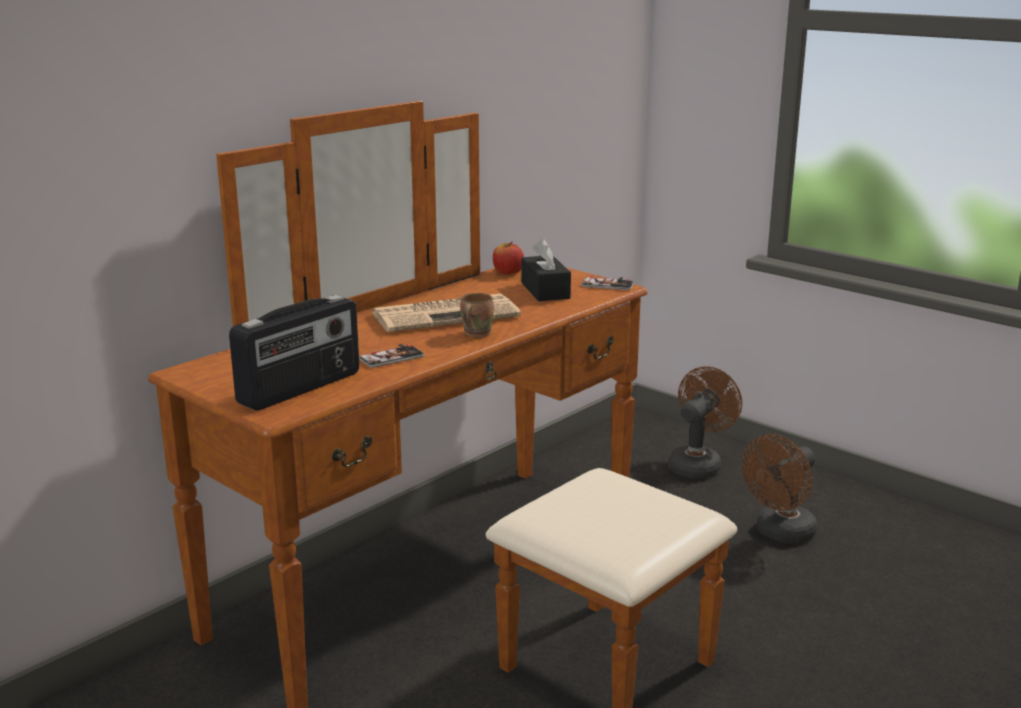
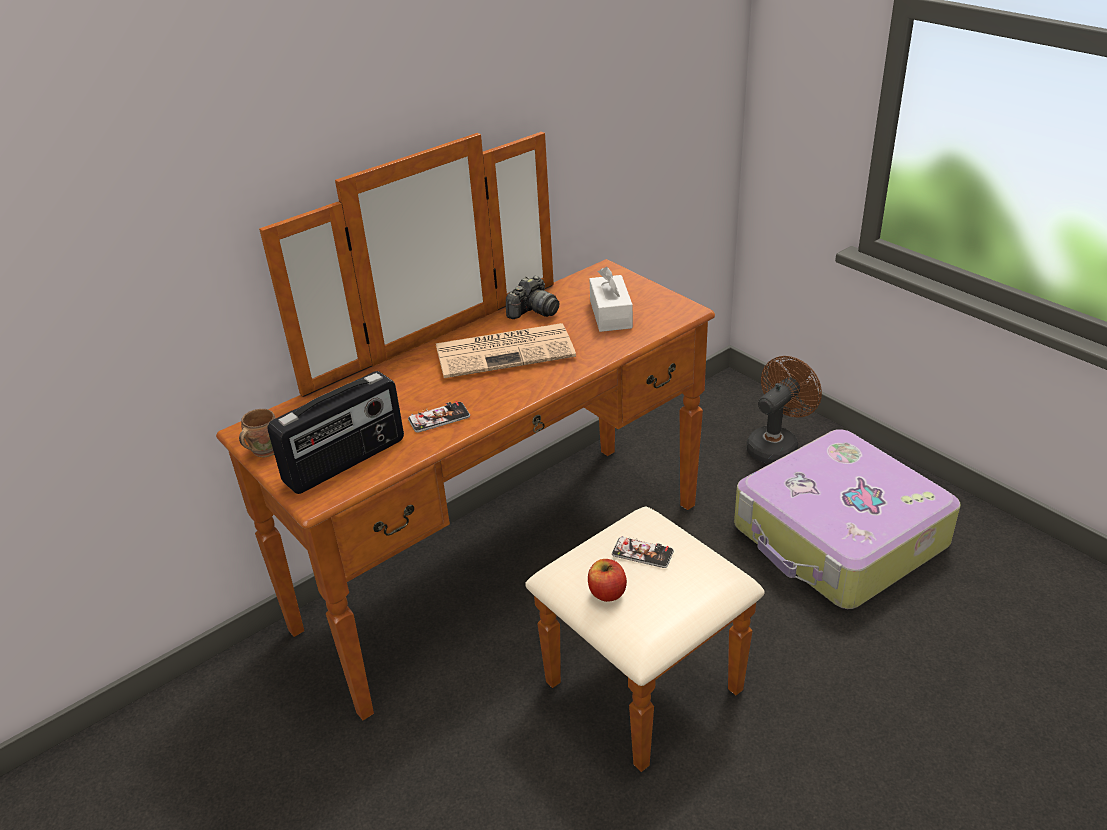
camera: 10 degrees right, 15 degrees up
(465, 290) = (533, 311): none -> camera
(475, 334) = (526, 382): brown mug -> brown mug (263, 450)
(508, 272) = (581, 284): apple -> apple (607, 592)
(545, 290) = (610, 314): black tissue box -> white tissue box
(607, 285) = (675, 307): phone -> phone (642, 553)
(780, 534) = (839, 538): brown fan -> suitcase

